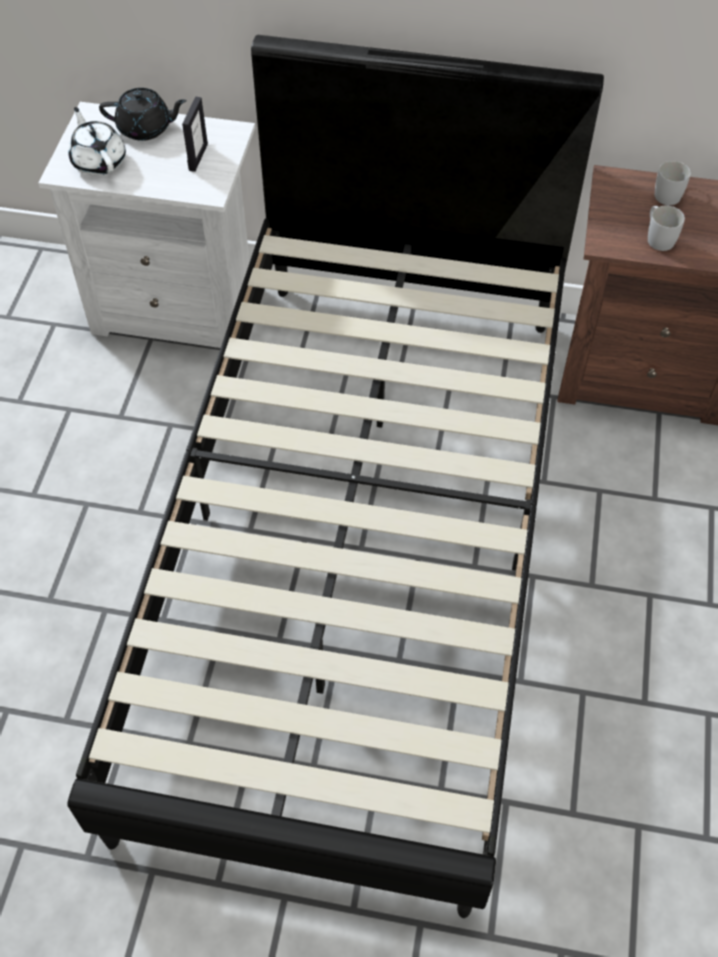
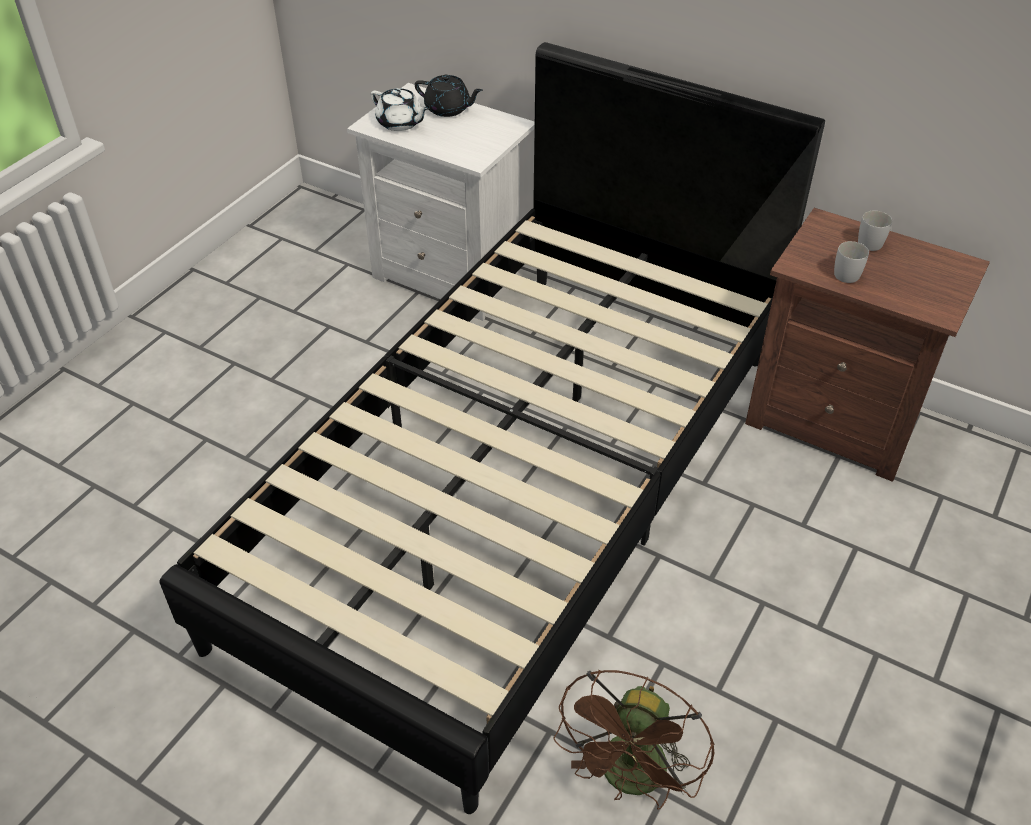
camera: 20 degrees right, 10 degrees down
(99, 161) = (400, 123): white teapot -> white teapot turned 135 degrees clockwise
(198, 157) = (478, 135): picture frame -> none
(603, 824) = (631, 780): none -> brown fan

